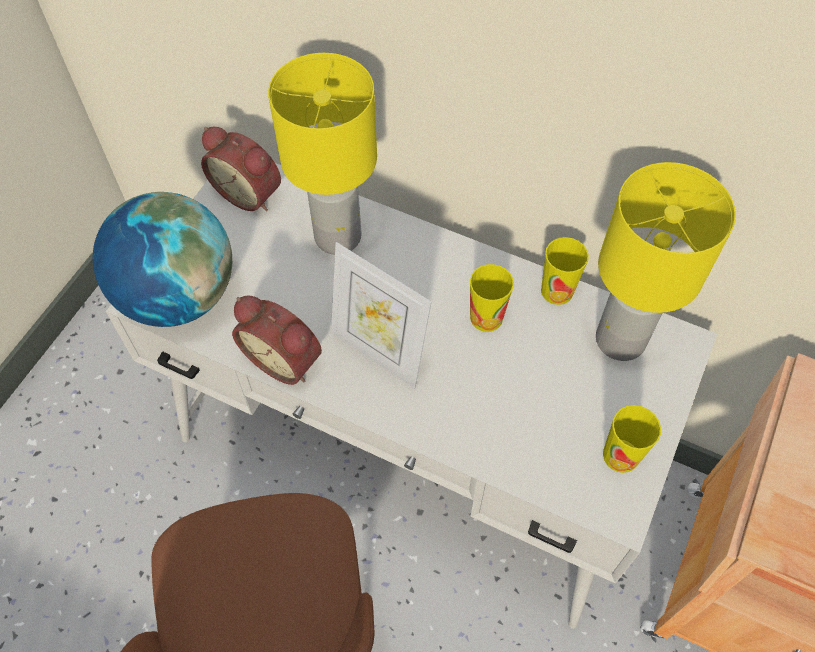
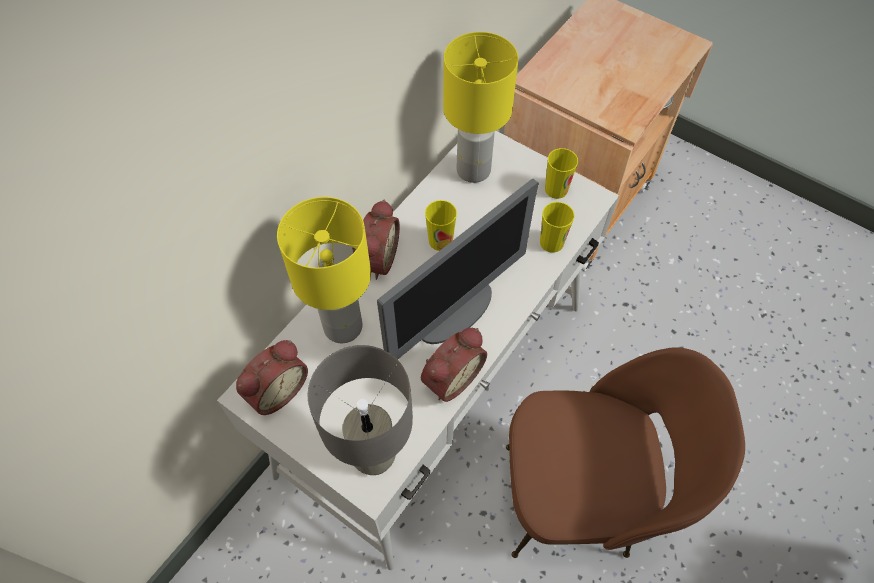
camera: 80 degrees left, 0 degrees up
(178, 295) = (372, 456): globe -> grey table lamp
(379, 352) = (456, 312): picture frame -> monitor
(440, 251) = (376, 258): none -> alarm clock
(557, 291) = (427, 195): cup -> cup (551, 242)

